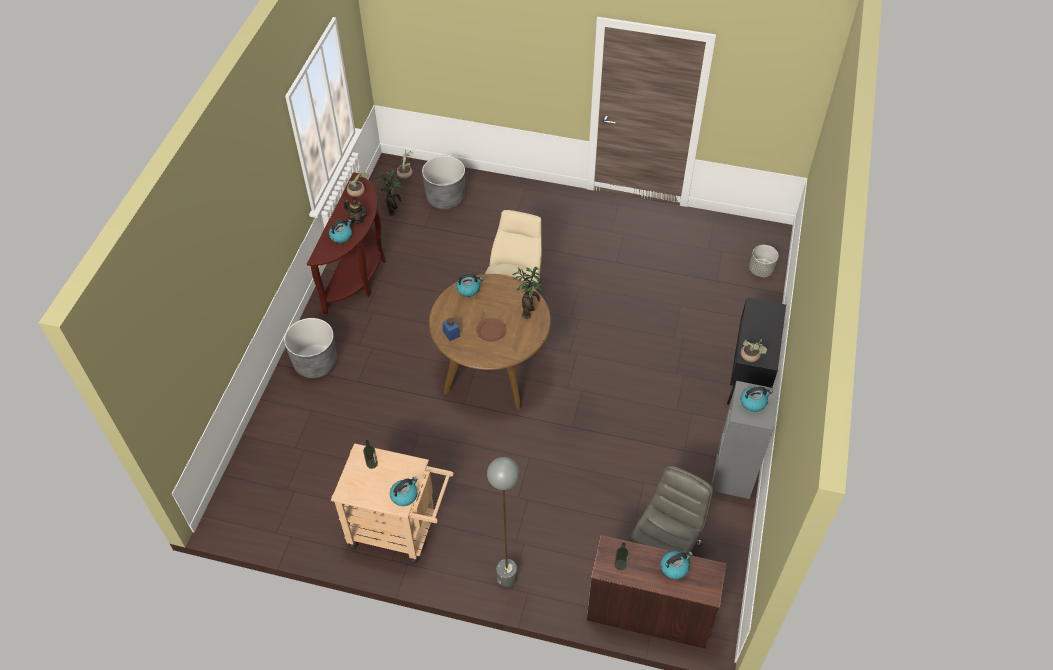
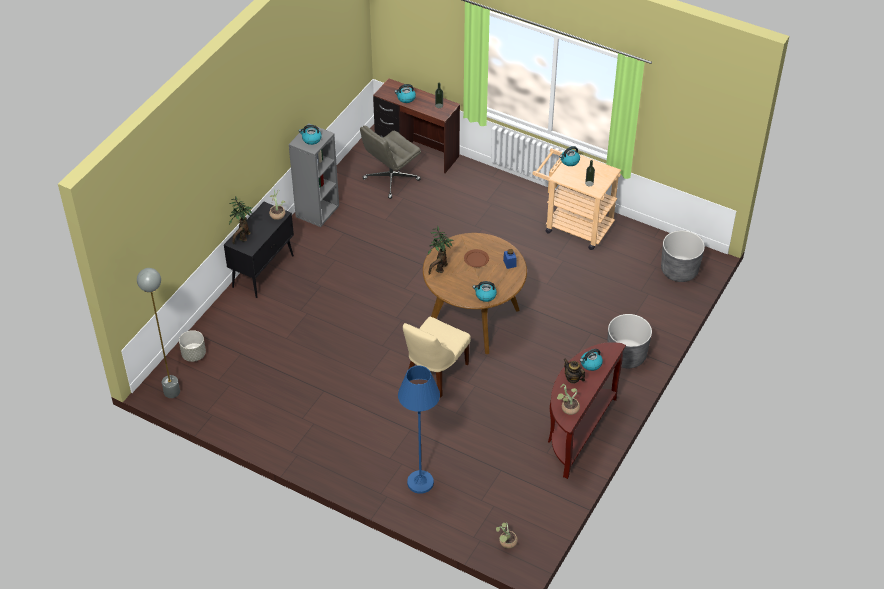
camera: 165 degrees left, 5 degrees down
(393, 209) = (529, 498): potted plant -> potted plant (243, 237)
(445, 198) = (470, 500): grey planter -> grey planter (679, 270)
(493, 203) = (420, 482): none -> blue floor lamp
(507, 577) = (504, 186): grey floor lamp -> grey floor lamp (171, 392)

